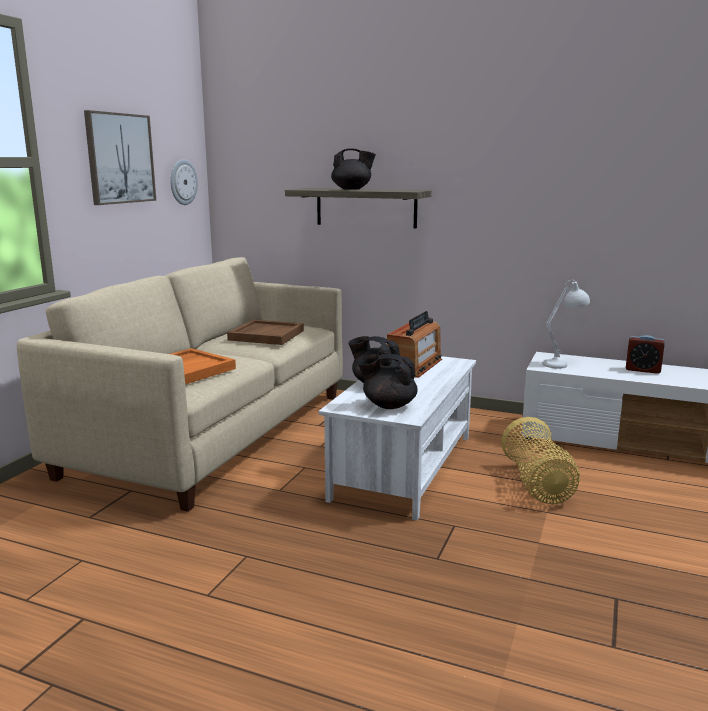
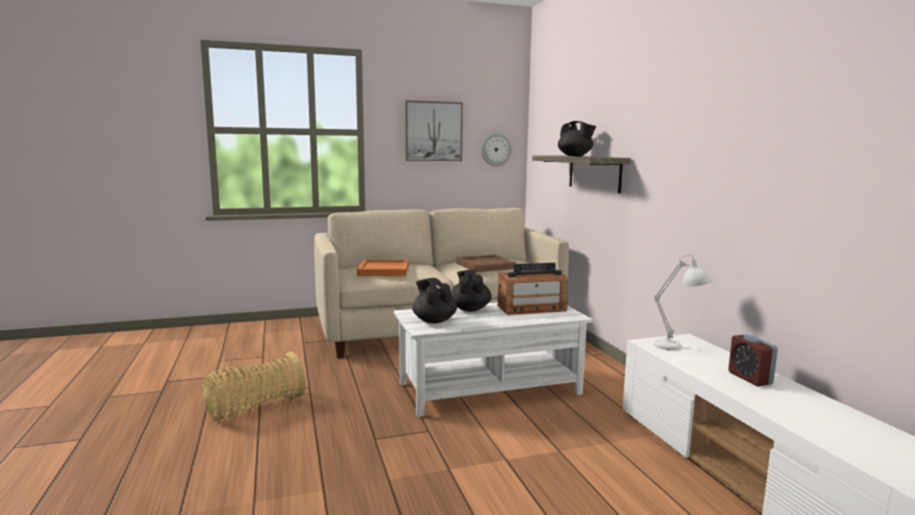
camera: 50 degrees right, 5 degrees down
(537, 485) = (548, 443): basket -> basket (254, 408)

